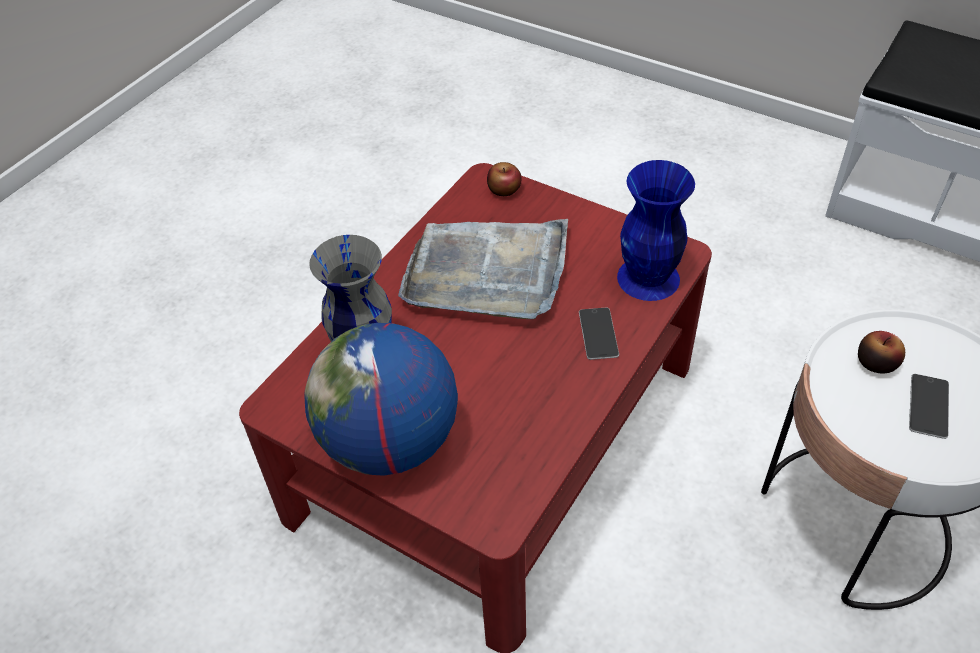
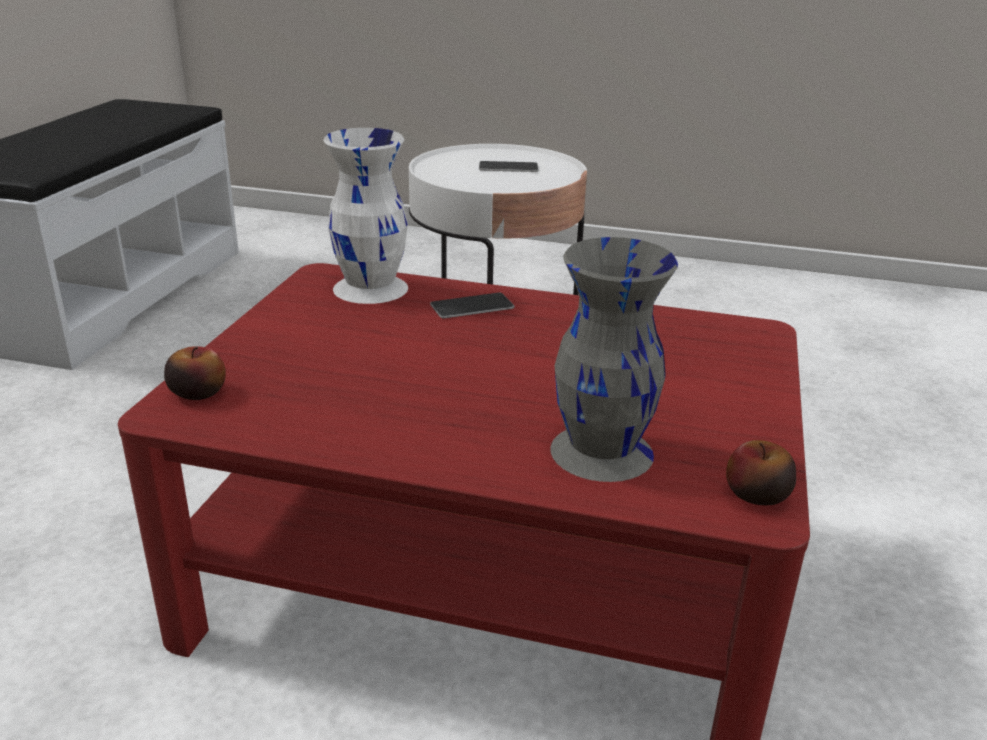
camera: 110 degrees left, 20 degrees down
(389, 442) = (726, 404): globe -> none
(487, 272) = (393, 382): grey tray -> none
(647, 278) = (372, 288): blue vase -> white vase
(876, 363) = (473, 178): apple -> apple (756, 495)

